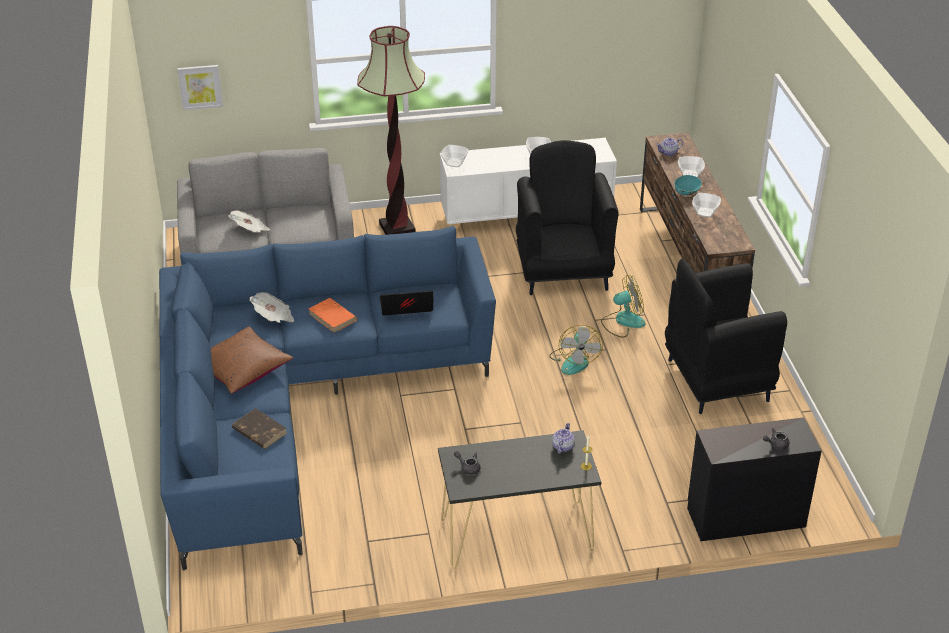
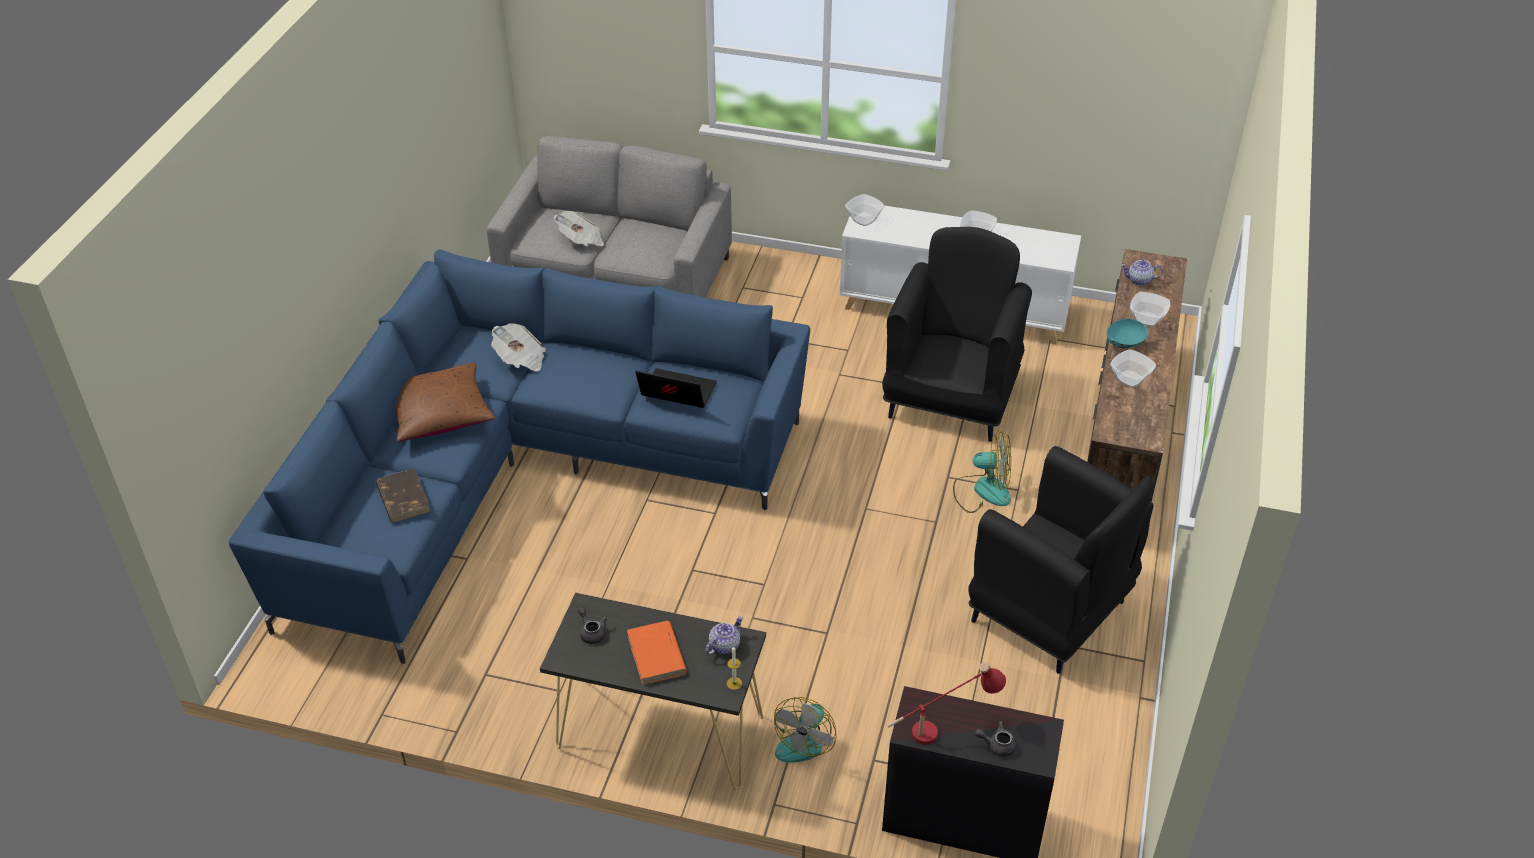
camera: 25 degrees right, 5 degrees up
(200, 86) = (573, 48): picture -> none
(333, 317) = (584, 380): orange book -> orange book (656, 655)
(397, 228) = (786, 282): floor lamp -> none
(574, 361) = (885, 524): fan -> fan (804, 740)
(715, 381) = (1050, 613): black armchair -> black armchair turned 150 degrees counterclockwise
(737, 446) = (942, 729): none -> red table lamp

